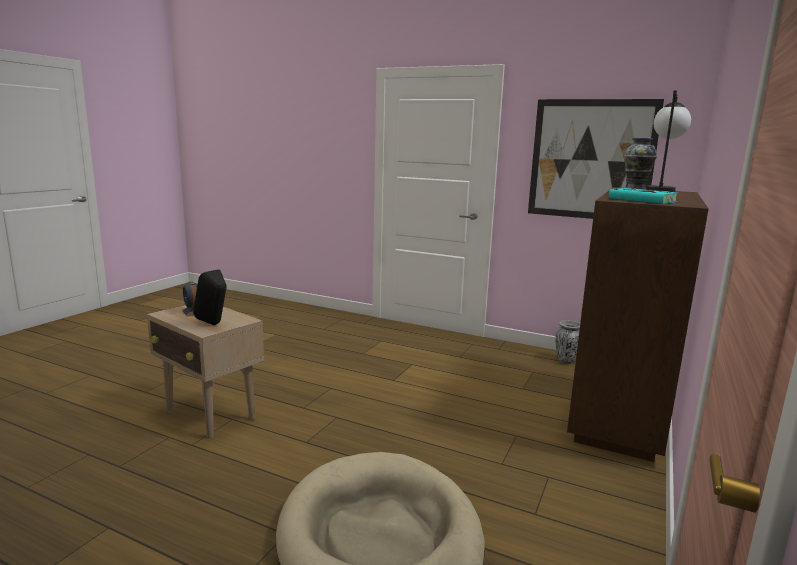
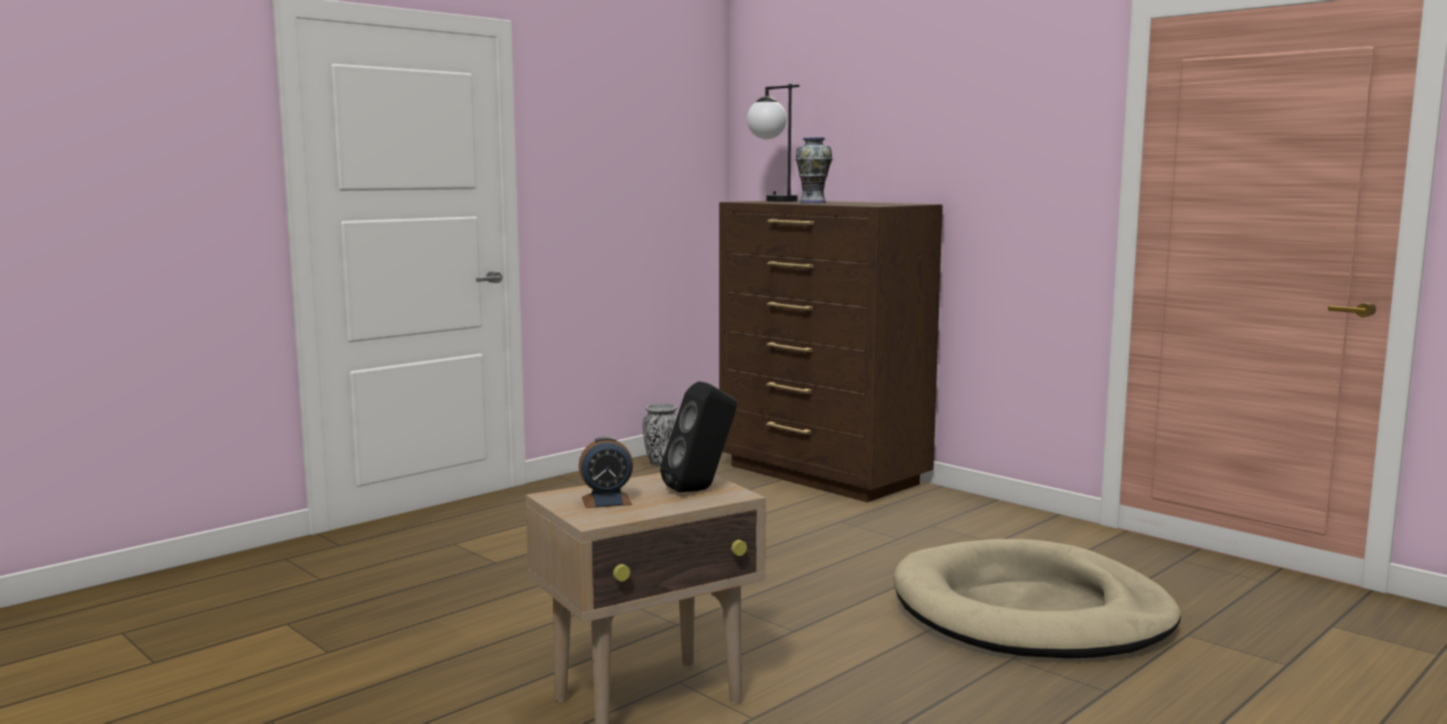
camera: 70 degrees left, 5 degrees down
(591, 160) = (631, 170): picture -> none
(644, 200) = (881, 204): turquoise book -> none

